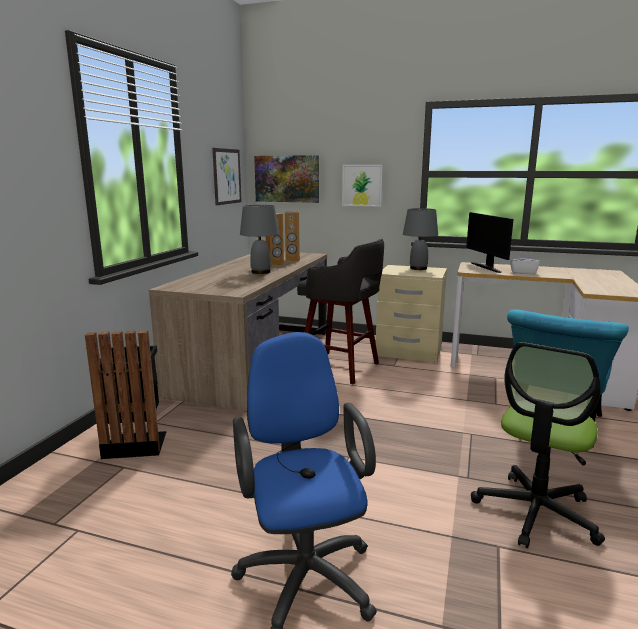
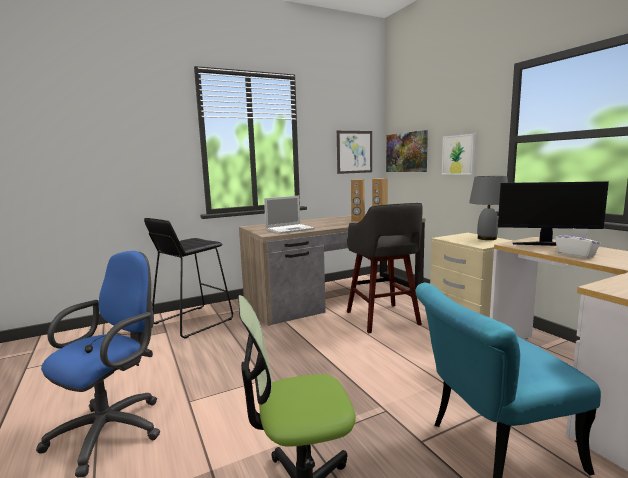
camera: 45 degrees right, 5 degrees down
(135, 442) = (192, 321): black trash can -> black stool
(238, 283) = (290, 229): none -> laptop
(260, 272) = (329, 224): grey table lamp -> none
(486, 267) = (546, 244): monitor -> monitor turned 105 degrees counterclockwise

